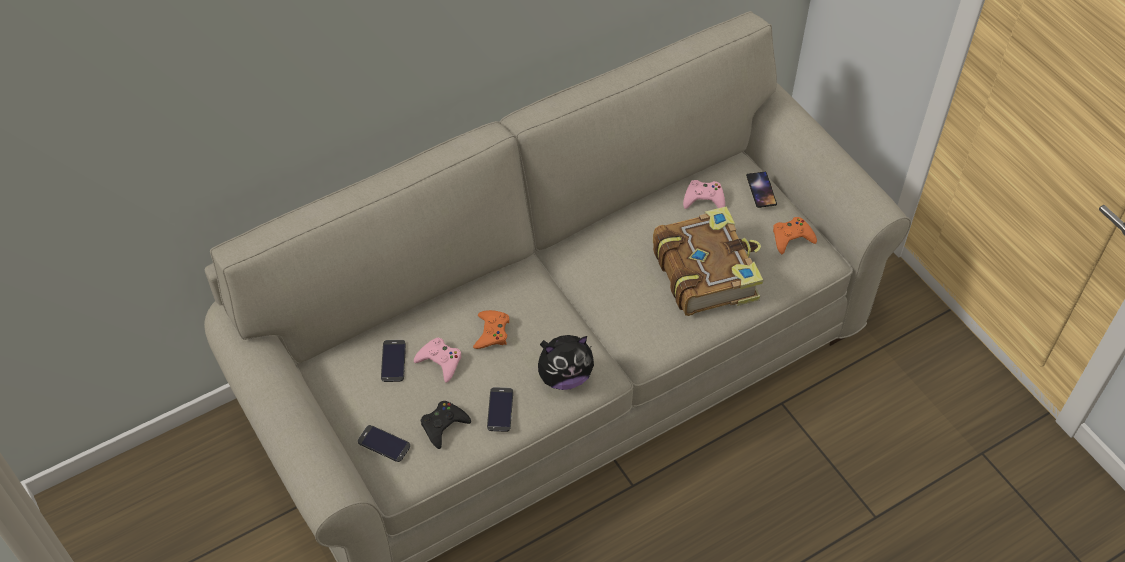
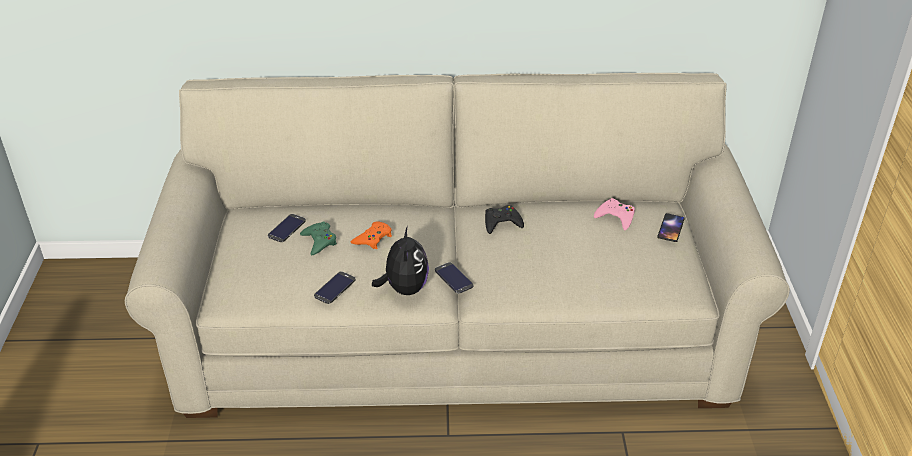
camera: 30 degrees right, 15 degrees down
(384, 443) = (233, 274): phone -> phone (454, 278)
(440, 361) = (319, 241): pink game controller -> green game controller
(443, 425) = (284, 281): black game controller -> black game controller (502, 223)
(564, 376) = (404, 288): plush toy -> plush toy turned 105 degrees counterclockwise
(706, 271) = (577, 263): book -> none
(791, 238) = (673, 269): orange game controller -> none

